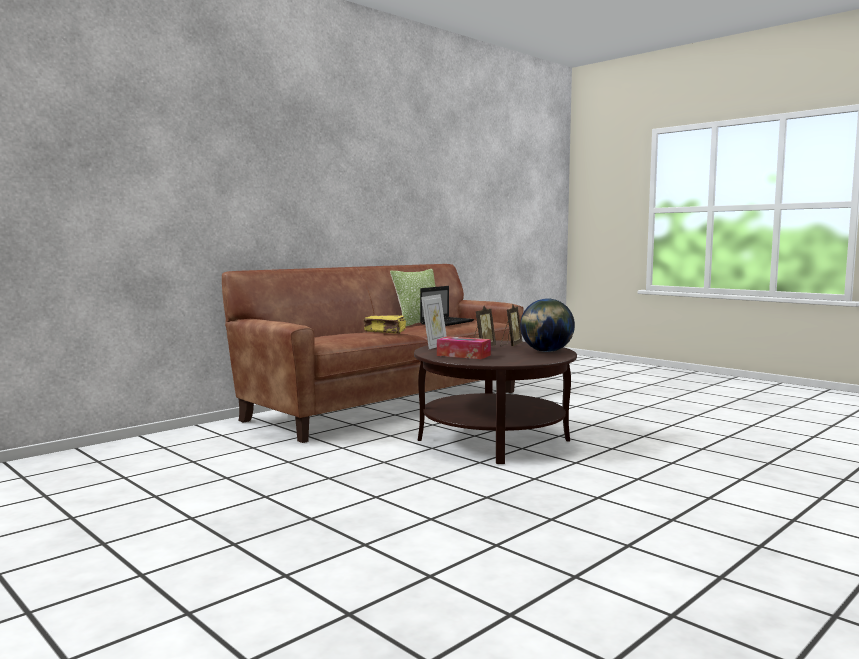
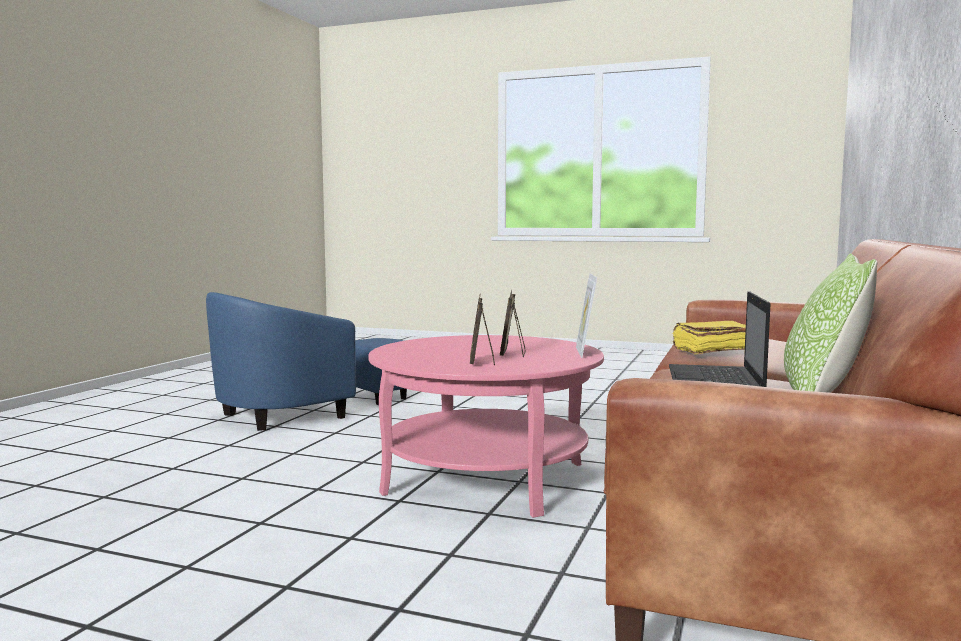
camera: 155 degrees right, 0 degrees up
(463, 355) = (510, 343): tissue box -> none
(493, 439) = (486, 478): brown coffee table -> pink coffee table
(546, 351) = (414, 356): globe -> none
(639, 545) = (305, 410): none -> blue armchair

